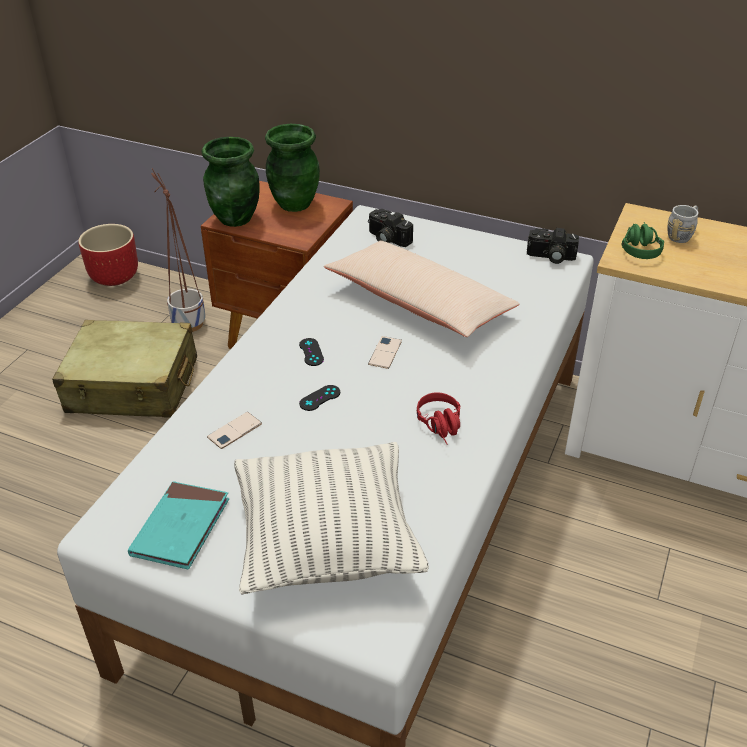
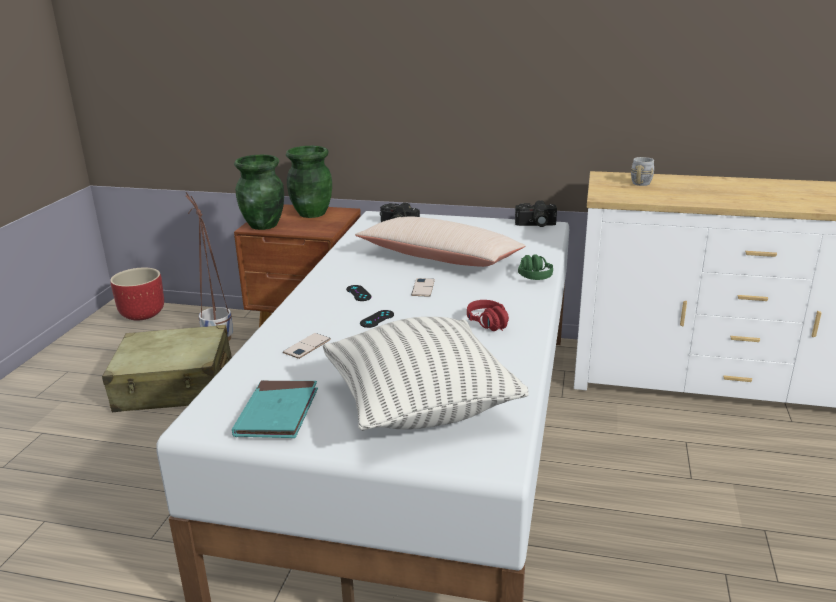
camera: 10 degrees left, 15 degrees down
(639, 247) = (613, 190): green headphones -> green headphones (532, 274)

